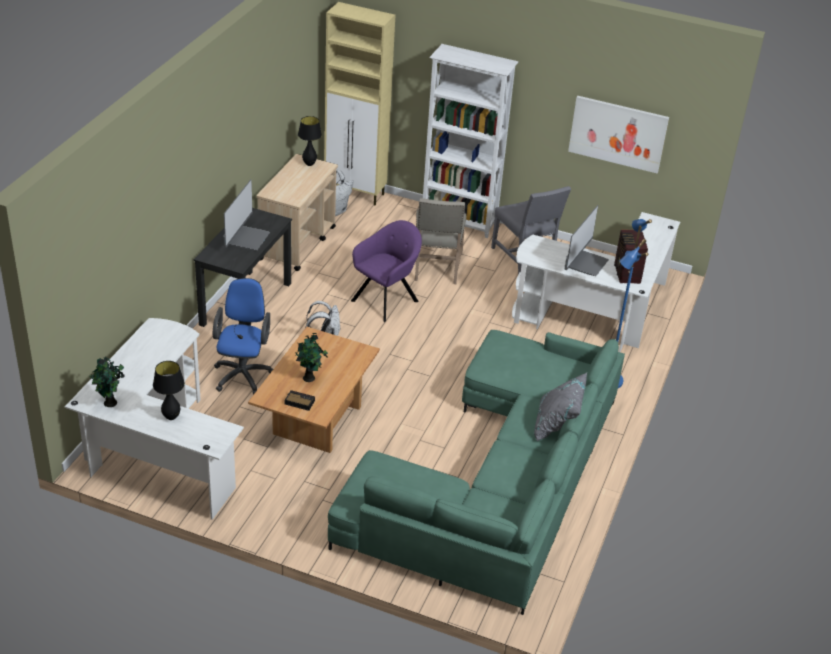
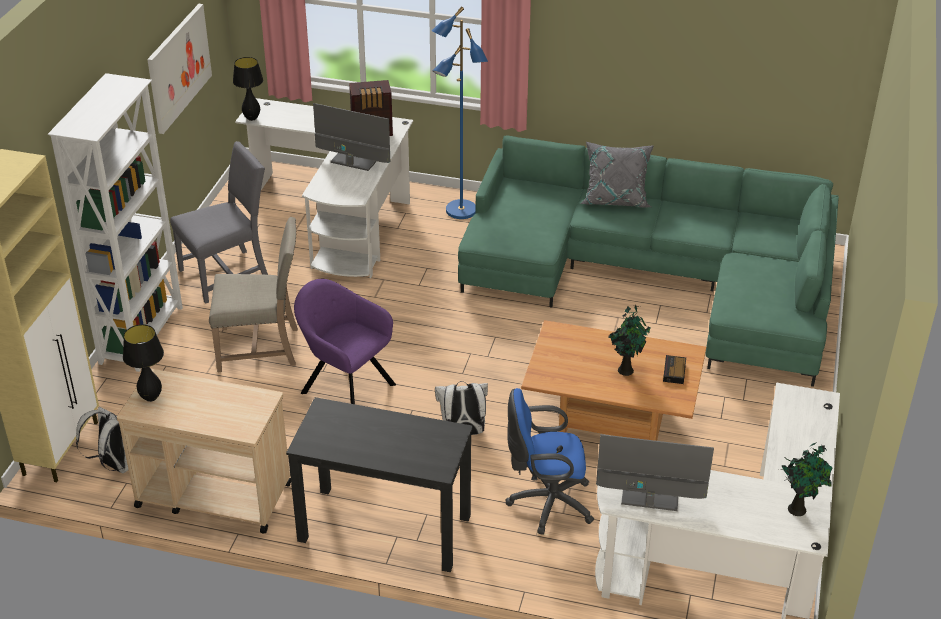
camera: 95 degrees left, 0 degrees up
(171, 417) = (793, 446): black table lamp -> black table lamp (251, 118)
(246, 238) = (380, 436): monitor -> monitor (650, 490)

